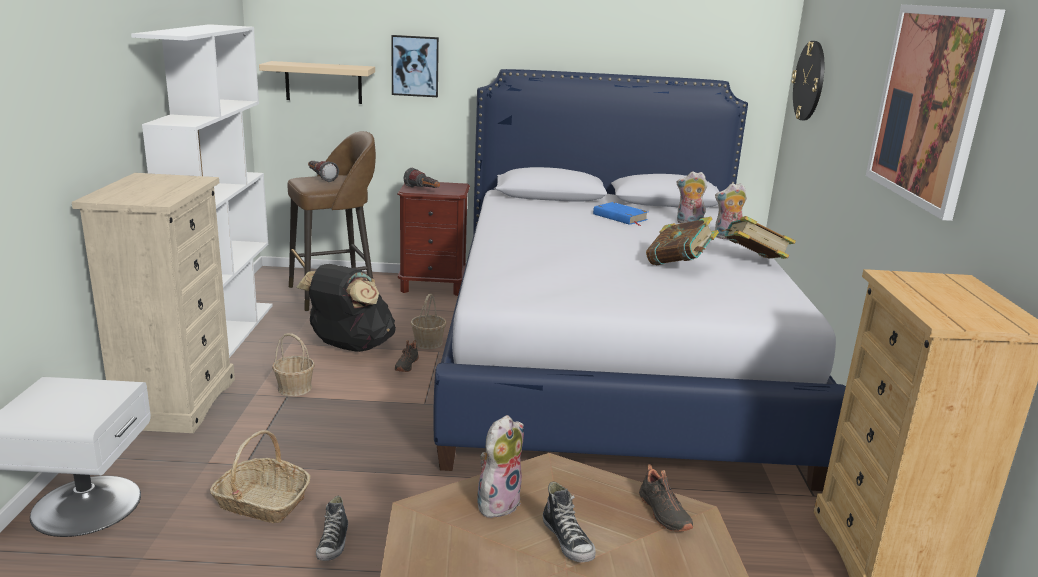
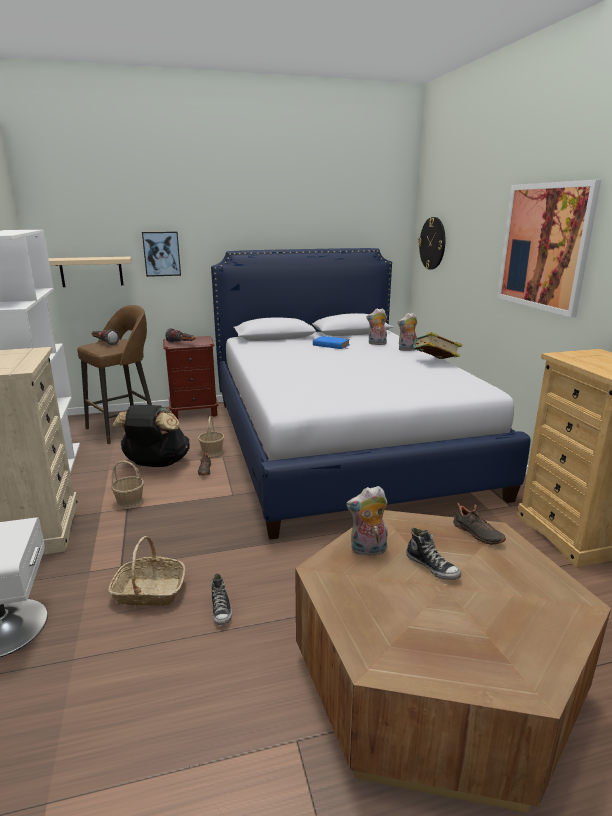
camera: 15 degrees left, 0 degrees up
(497, 502) = (368, 551): plush toy -> plush toy turned 120 degrees counterclockwise
(679, 266) = (393, 371): book -> none

